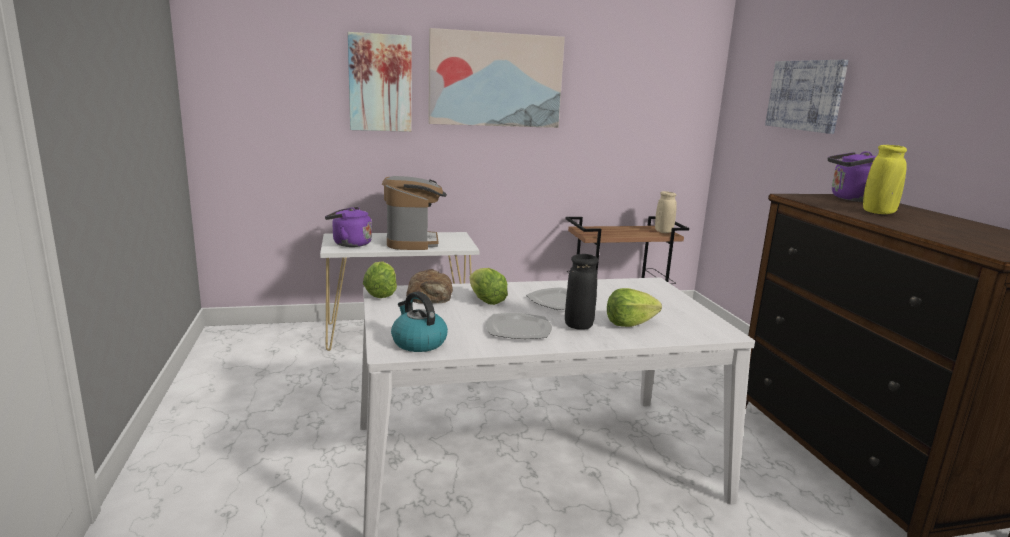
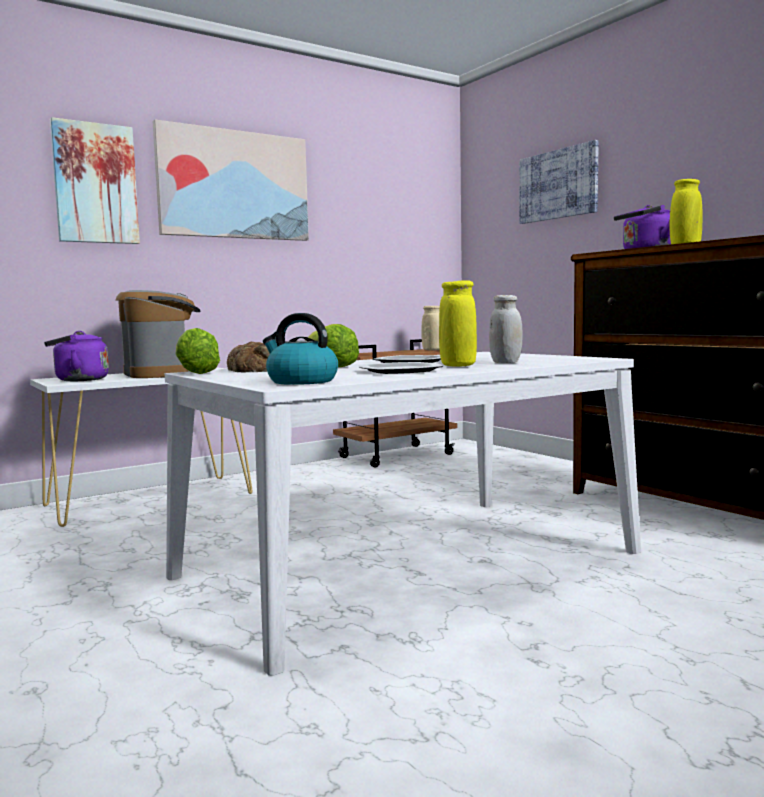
camera: 20 degrees left, 10 degrees down
(578, 325) = (458, 366): black vase -> yellow vase
(629, 323) = (505, 362): lettuce -> white jar

